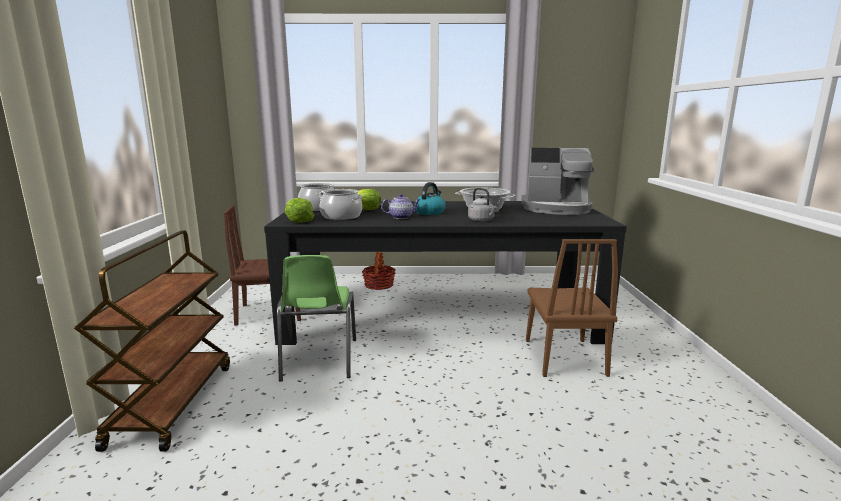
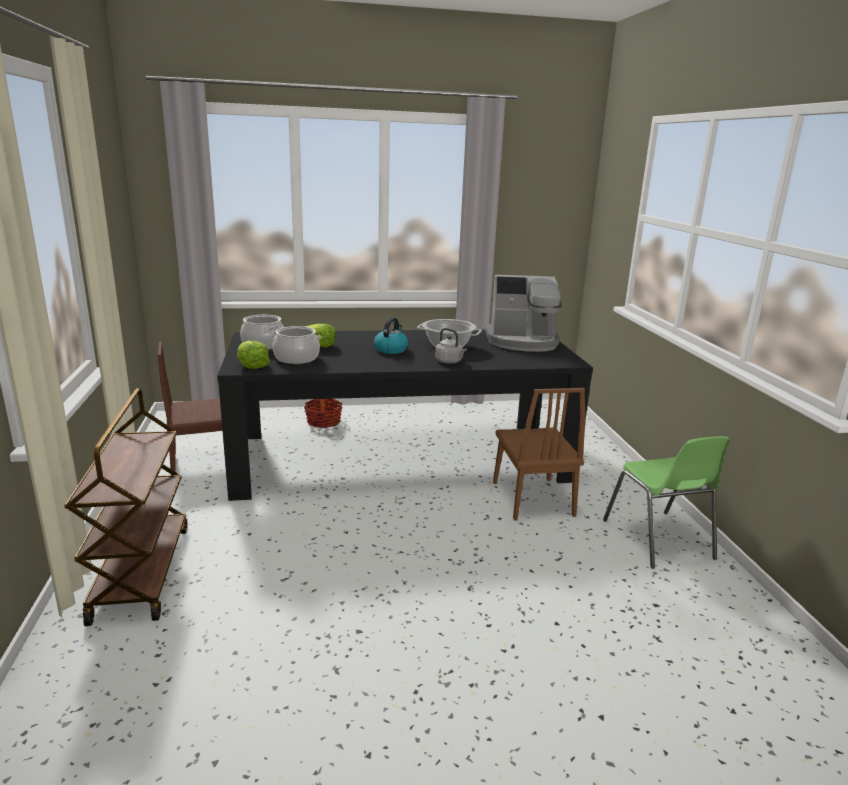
camera: 10 degrees left, 5 degrees up
(318, 360) = (282, 515): green chair -> green chair (658, 540)
(401, 217) = (363, 358): teapot -> none

